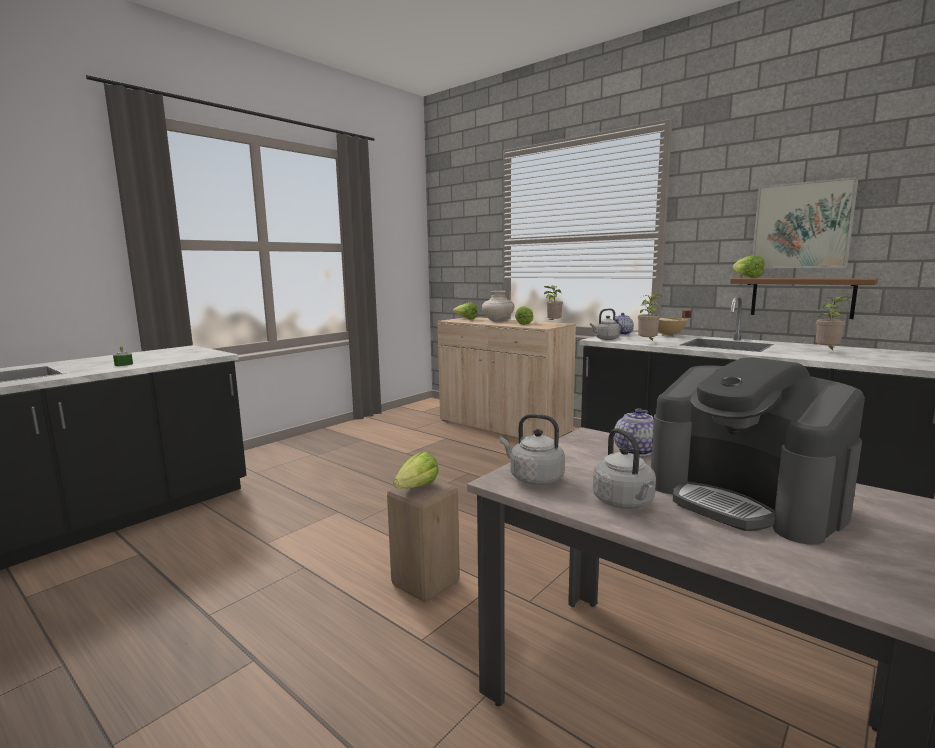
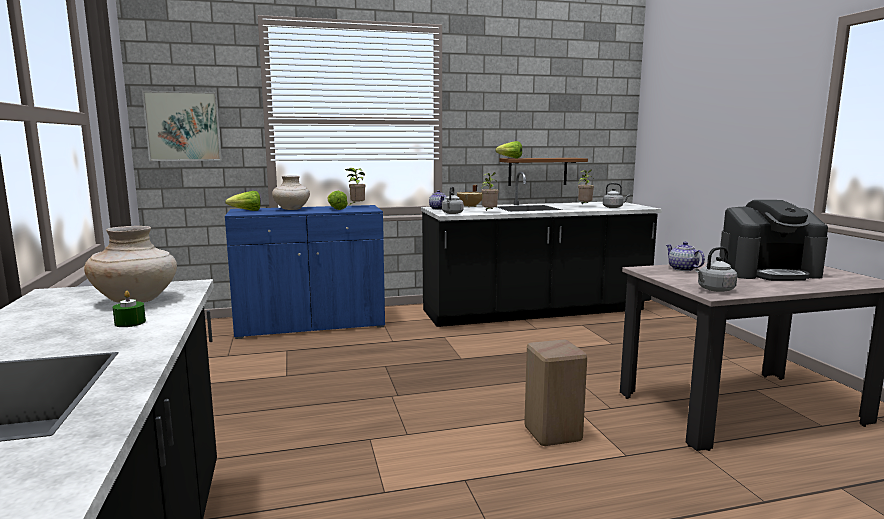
camera: 55 degrees left, 0 degrees up
(174, 356) = (136, 300): none -> beige vase
(413, 489) = (558, 350): lettuce -> none
(503, 426) = (311, 325): beige cabinet -> blue cabinet
(625, 503) = (763, 285): grey kettle -> grey kettle (614, 207)
(801, 225) = (535, 121): picture -> picture (183, 126)

